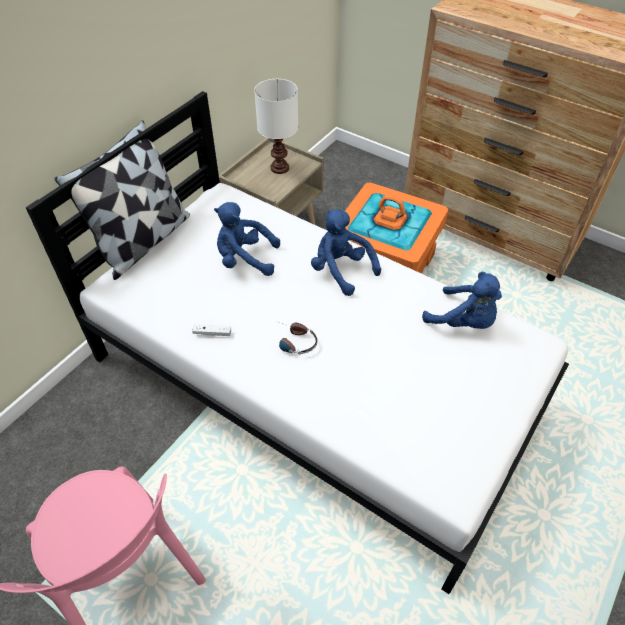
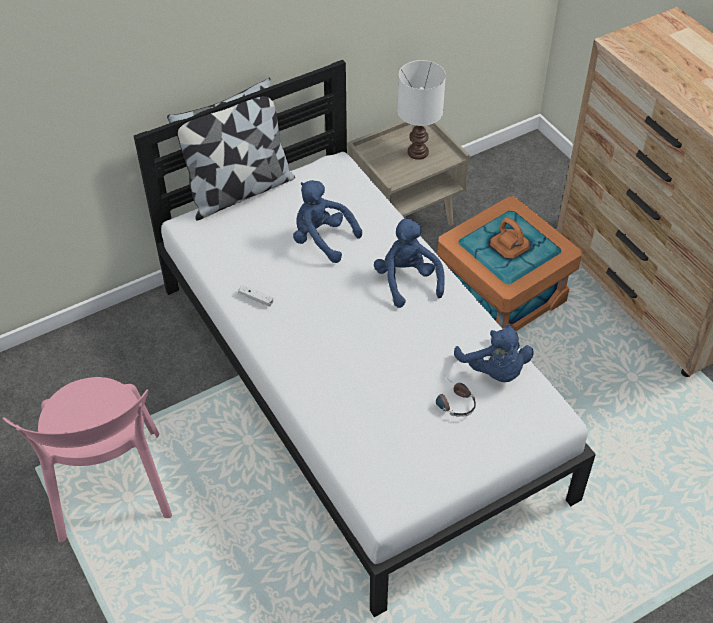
camera: 25 degrees right, 0 degrees up
(293, 341) = (322, 331): headphones -> headphones (452, 401)

